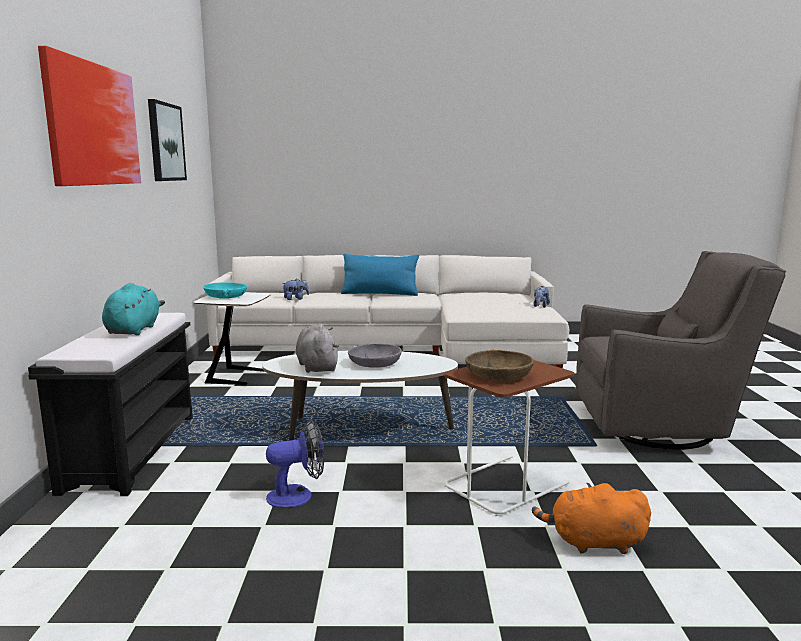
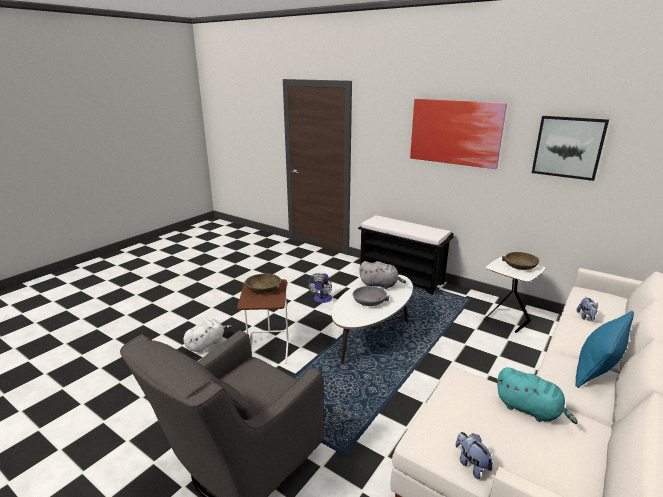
camera: 125 degrees right, 10 degrees up
(134, 330) = (406, 228): turquoise plush toy -> turquoise plush toy (530, 410)
(226, 296) = (520, 265): turquoise bowl -> brown bowl
(593, 543) = (206, 344): orange plush toy -> white plush toy

